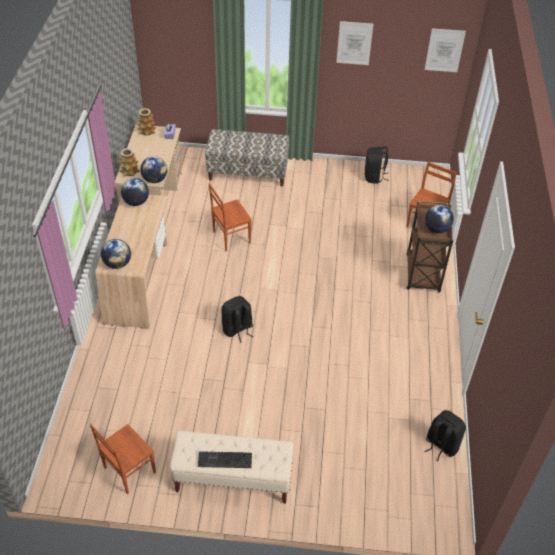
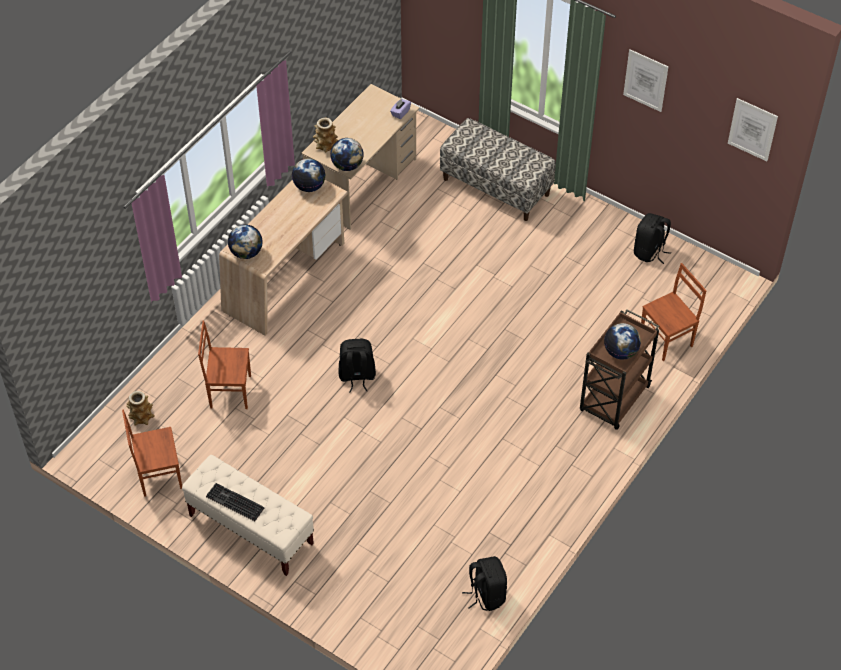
camera: 30 degrees right, 5 degrees up
(147, 131) = (377, 98): vase -> vase (141, 416)
(230, 237) = (421, 263): brown chair -> brown chair (229, 391)

